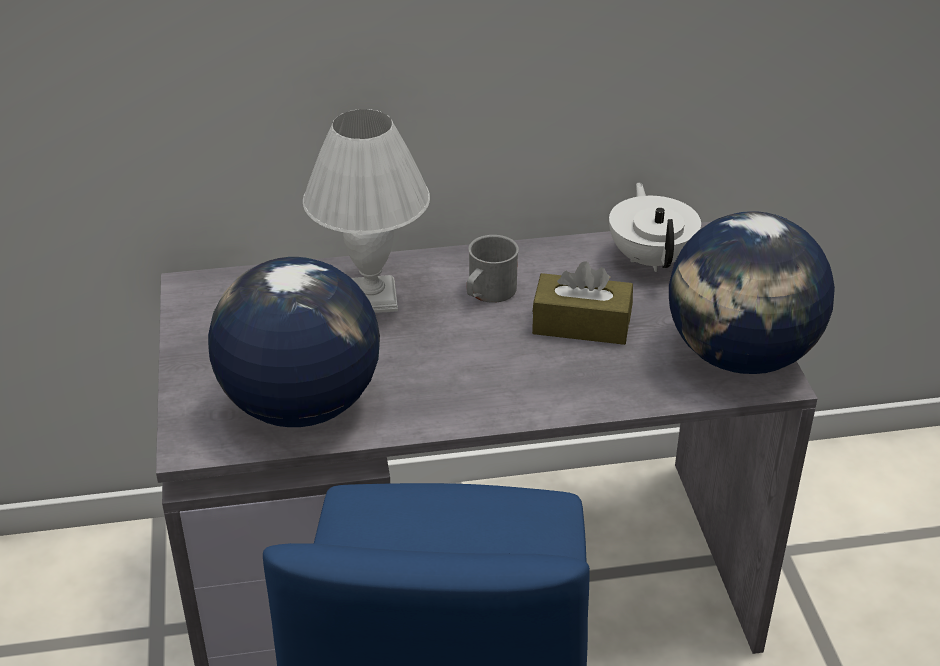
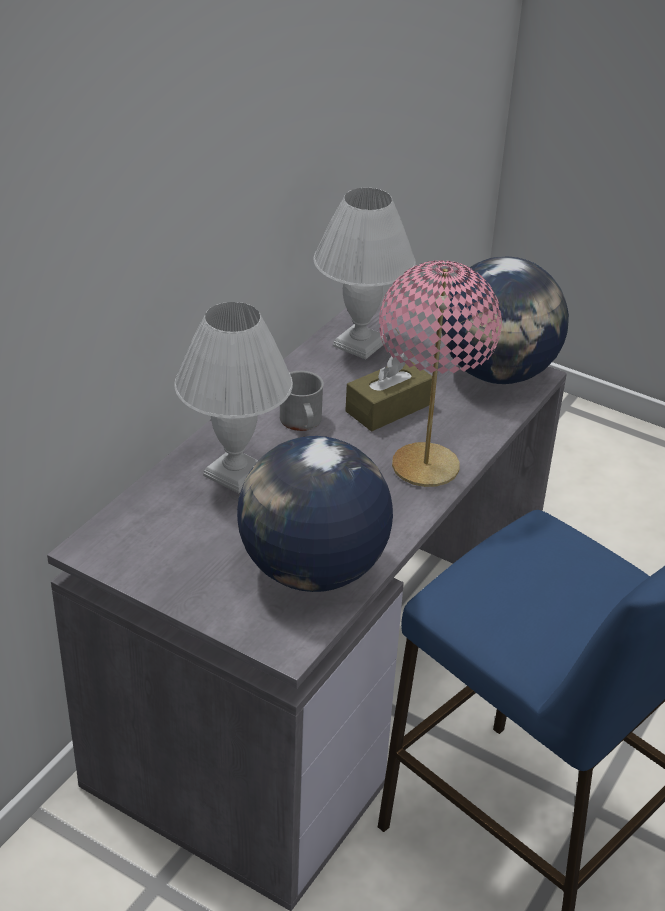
camera: 50 degrees left, 0 degrees up
(528, 391) = (426, 467): none -> pink table lamp
(651, 258) = (359, 343): white teapot -> white table lamp

